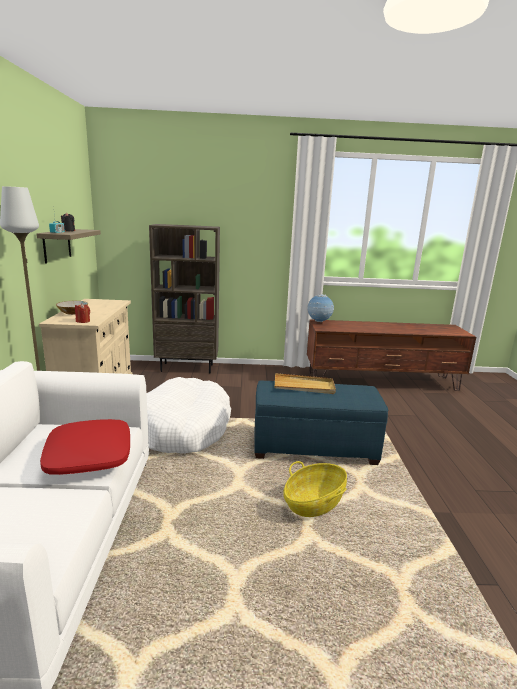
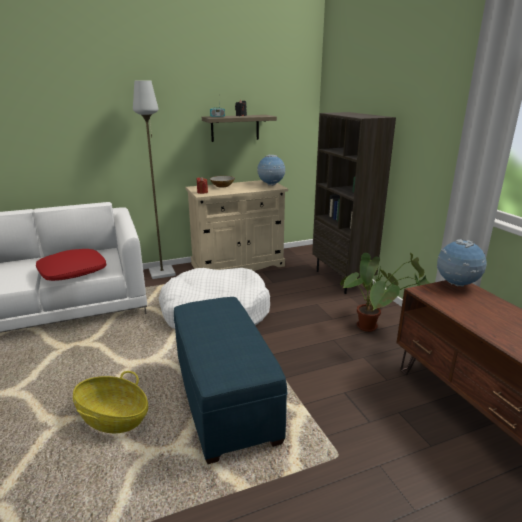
camera: 70 degrees right, 5 degrees up
(108, 301) = (271, 185): none -> globe
(266, 378) = (377, 329): none -> potted plant
(304, 386) = (230, 322): beige tray -> none

